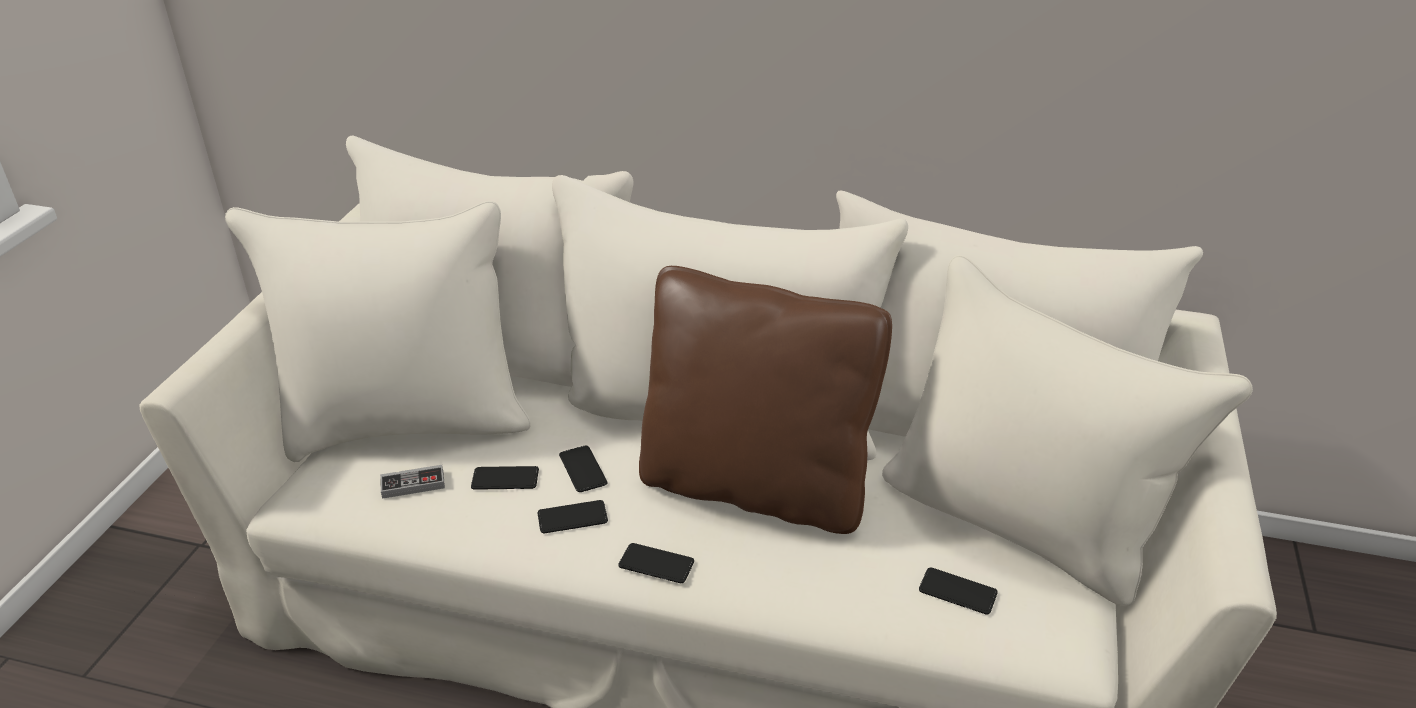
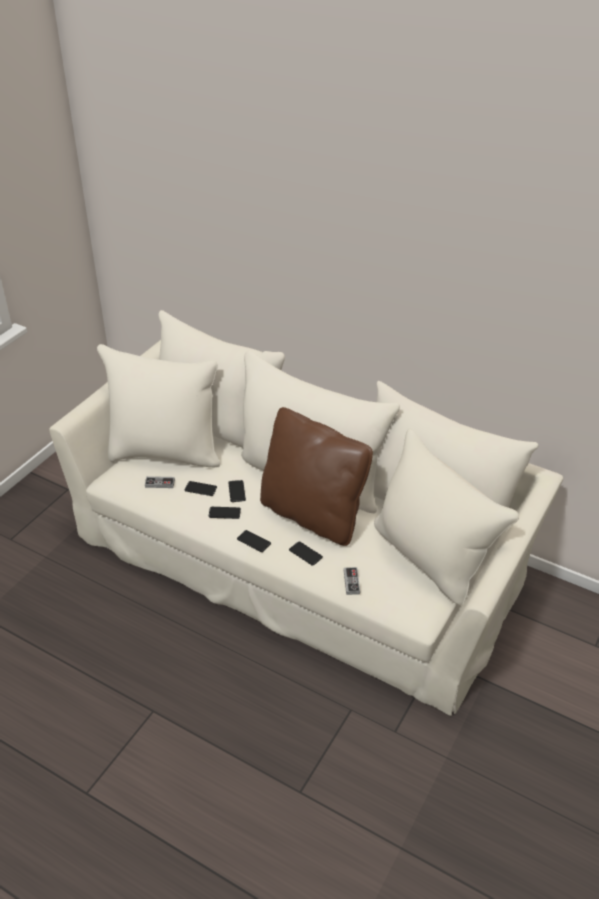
camera: 15 degrees right, 5 degrees up
(896, 606) = (351, 582): none -> game controller
(957, 592) = (382, 582): phone -> phone (305, 554)

